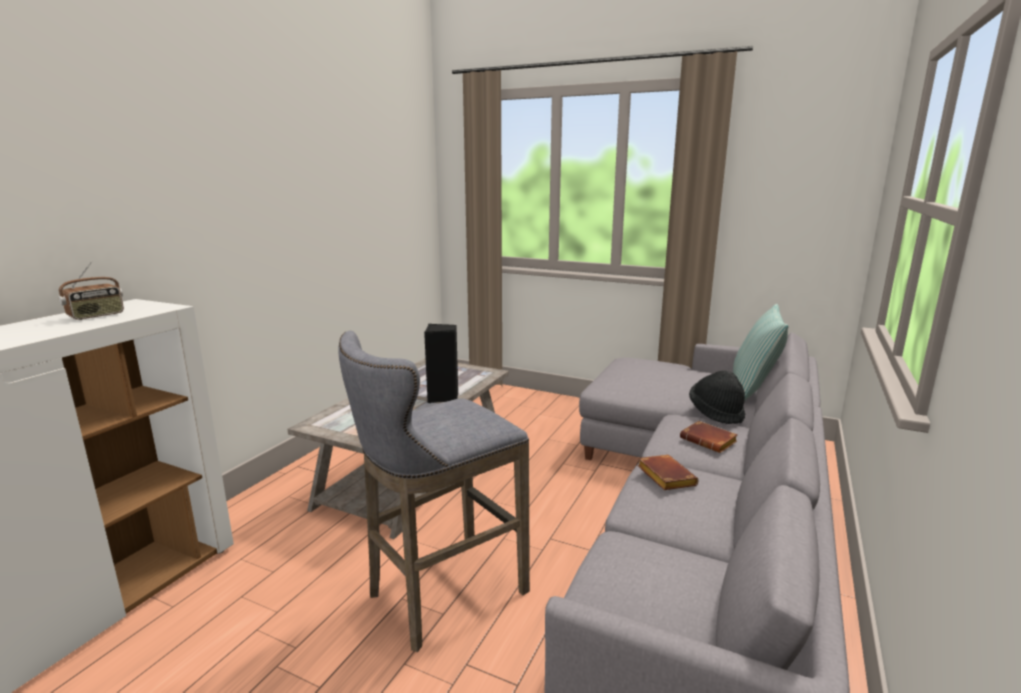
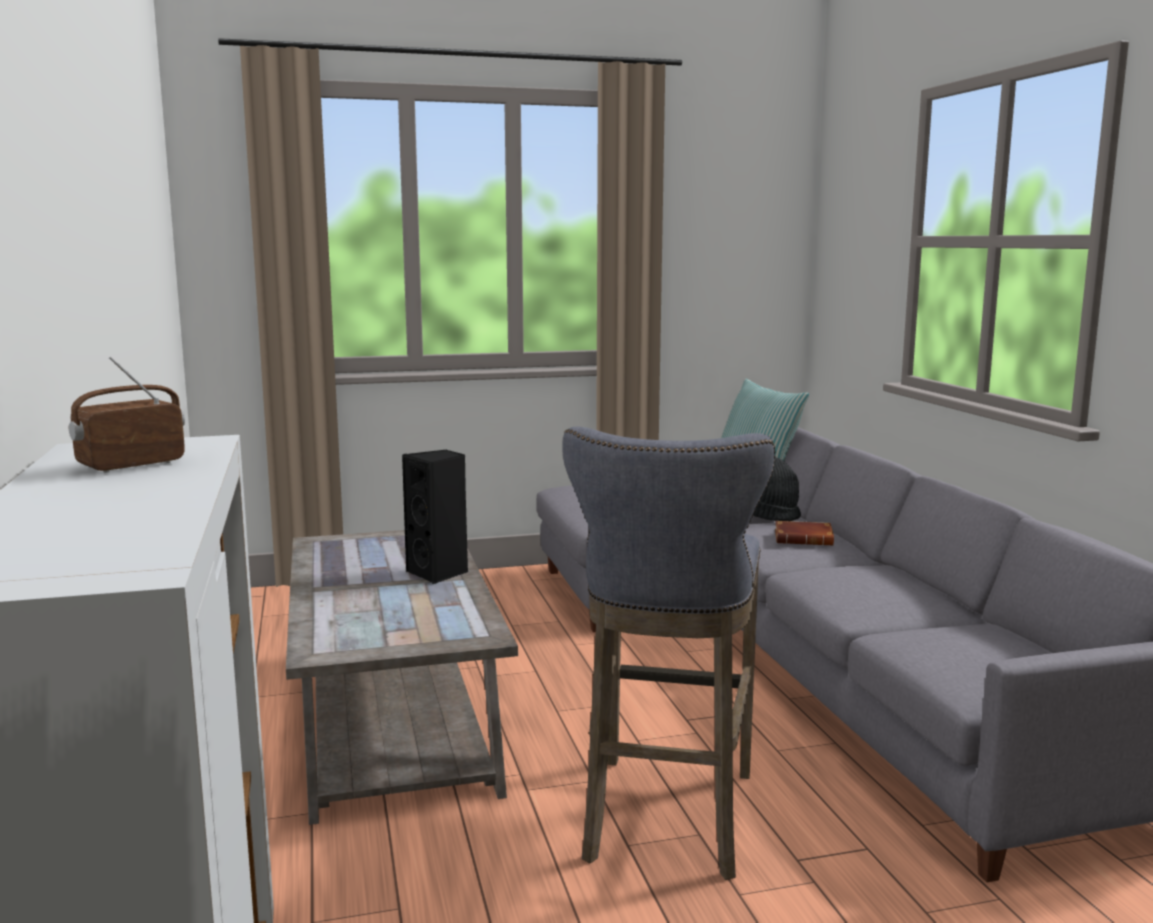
camera: 40 degrees left, 5 degrees down
(96, 316) = (130, 464): radio -> radio turned 135 degrees counterclockwise
(664, 476) = (830, 576): brown book -> none

